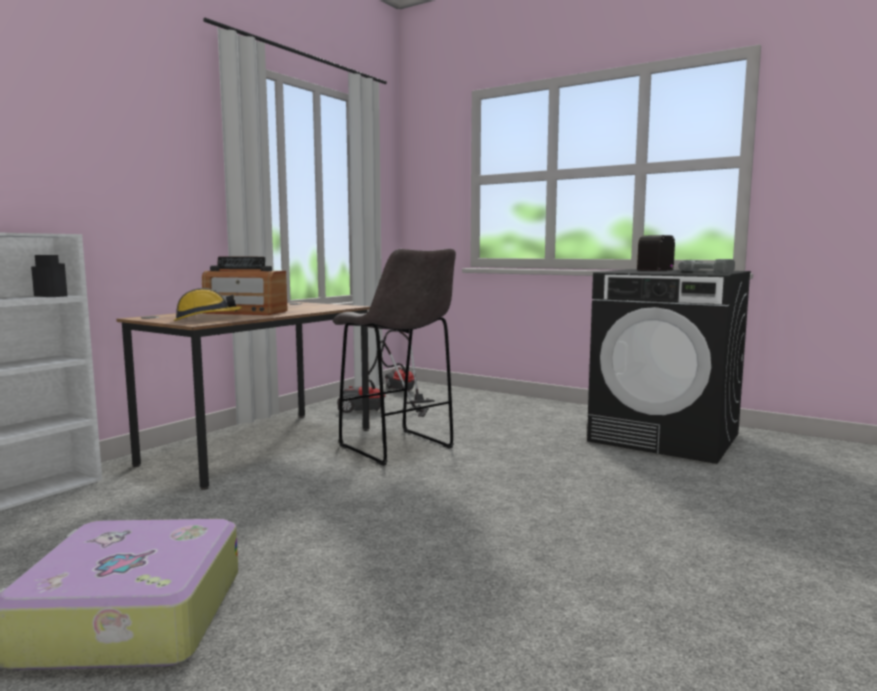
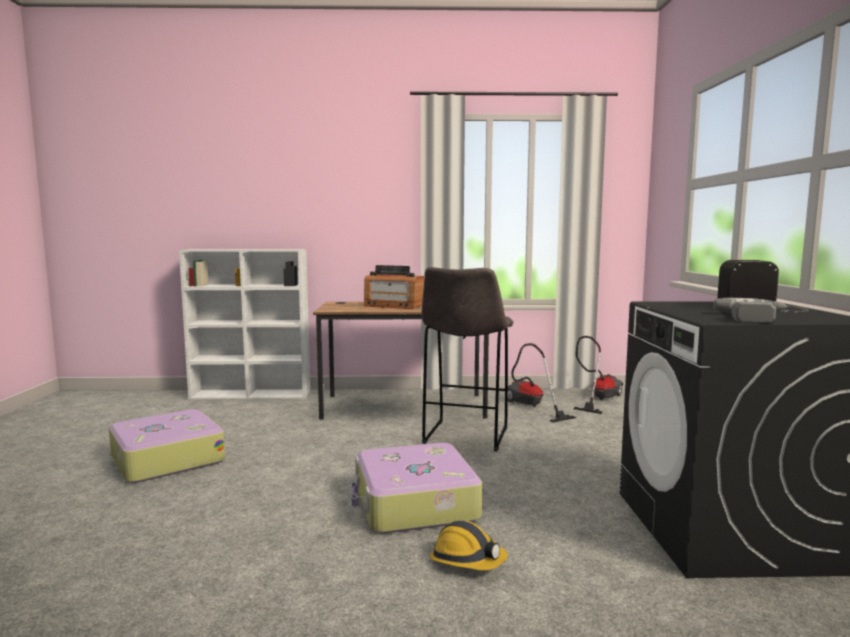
camera: 55 degrees right, 0 degrees up
(207, 319) = (347, 308): hard hat -> hard hat (467, 560)
(245, 312) = (393, 306): radio -> radio turned 45 degrees counterclockwise
(518, 503) = (414, 504): none -> suitcase

